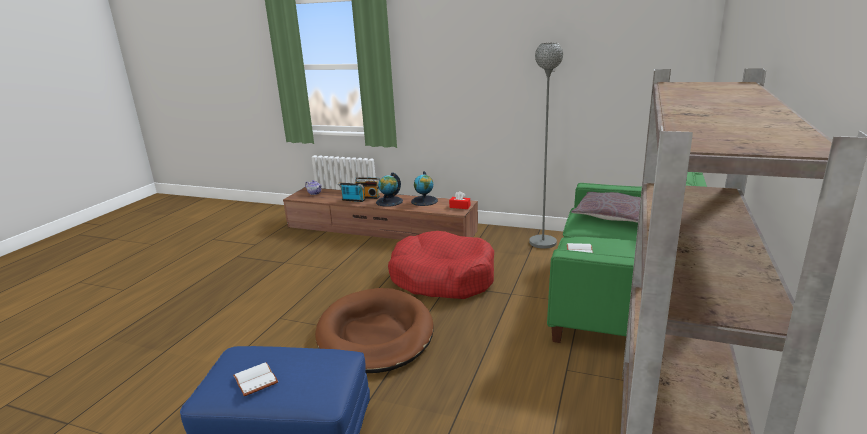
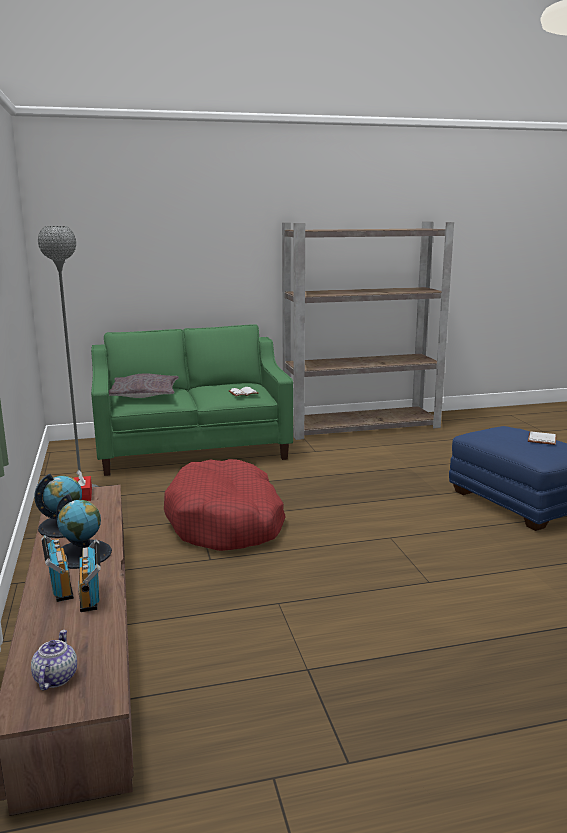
camera: 125 degrees left, 5 degrees down
(375, 334) = (372, 518): brown dog bed -> none

